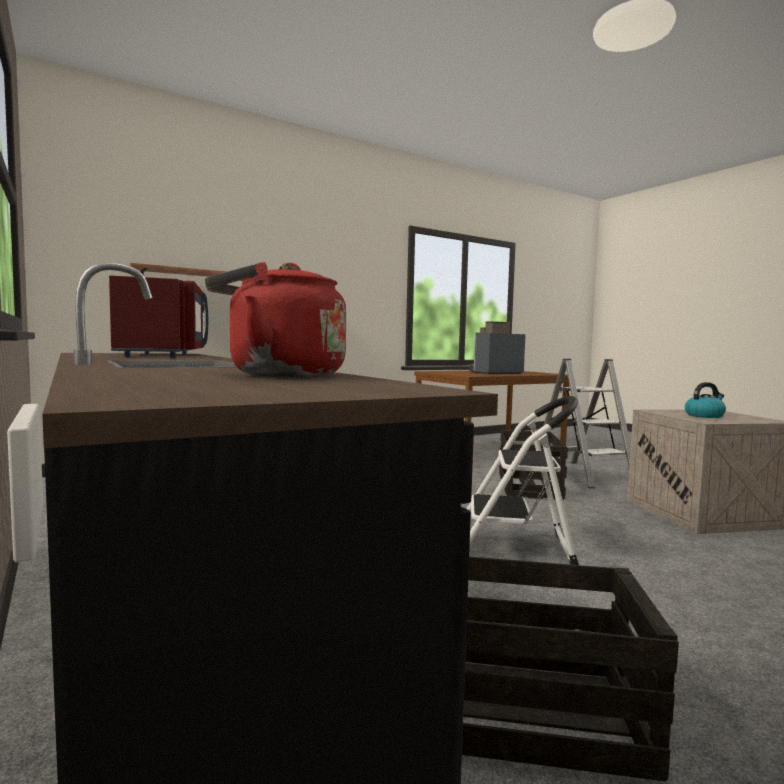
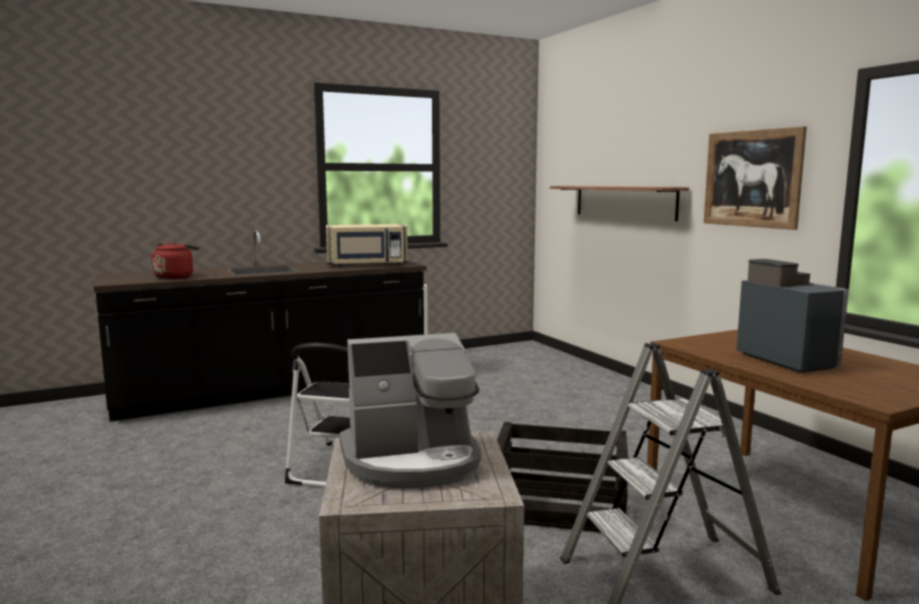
camera: 95 degrees right, 5 degrees up
(164, 355) = (367, 265): red microwave -> beige microwave
(351, 279) = (752, 178): none -> picture
(526, 711) = (166, 444): crate -> none
(704, 416) = (412, 460): kettle -> coffee machine

